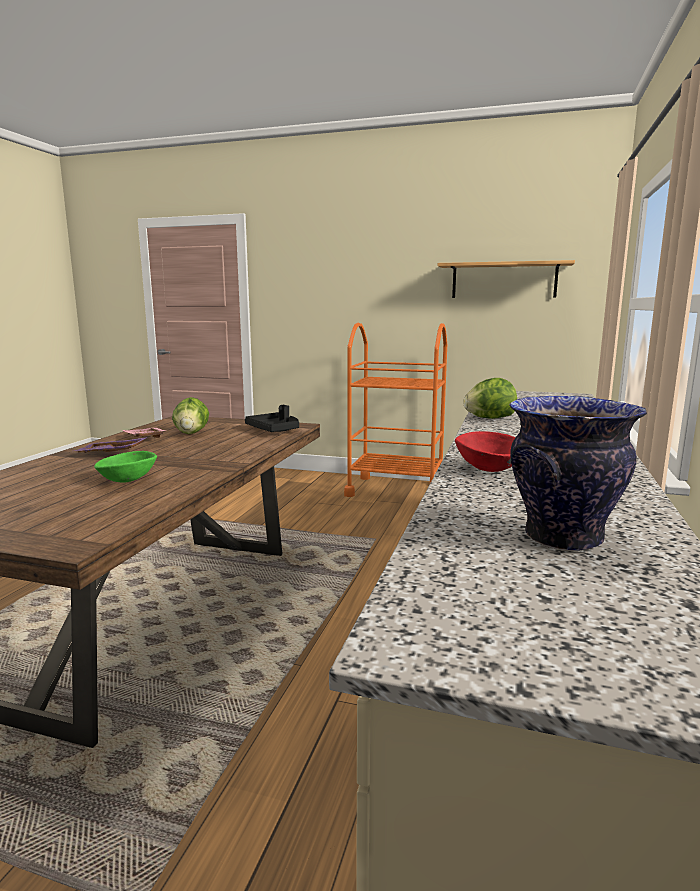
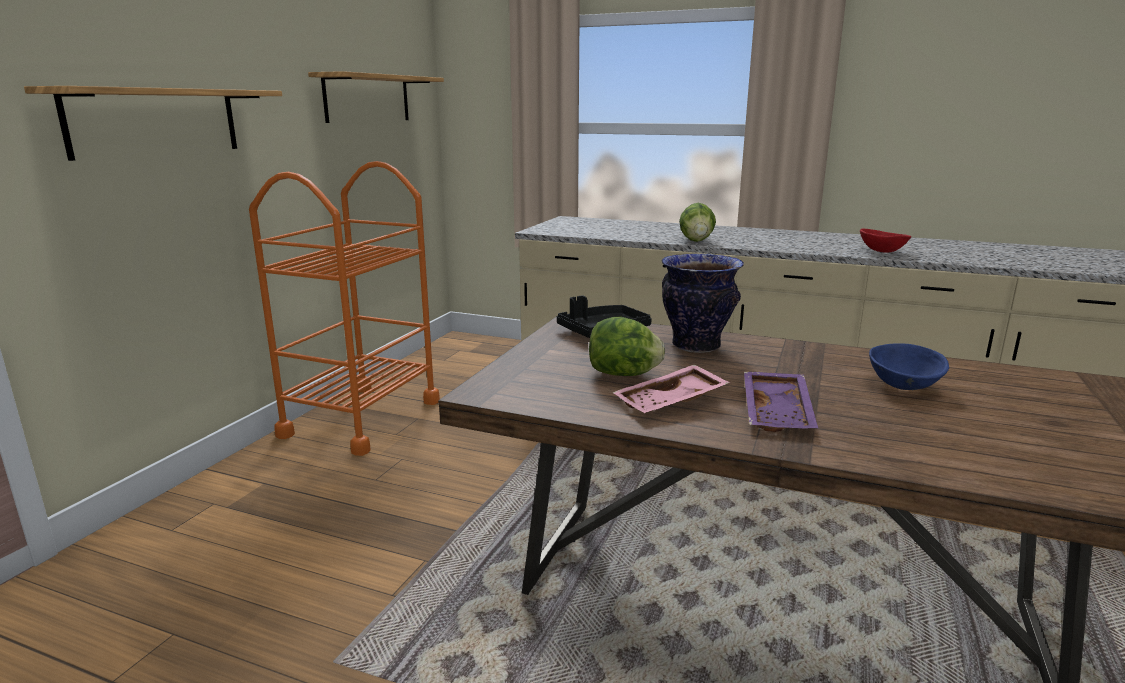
camera: 85 degrees left, 5 degrees up
(127, 481) = (903, 386): green bowl -> blue bowl
(330, 294) = (156, 121): none -> shelf
(561, 538) = (1001, 252): vase -> vase (695, 346)

